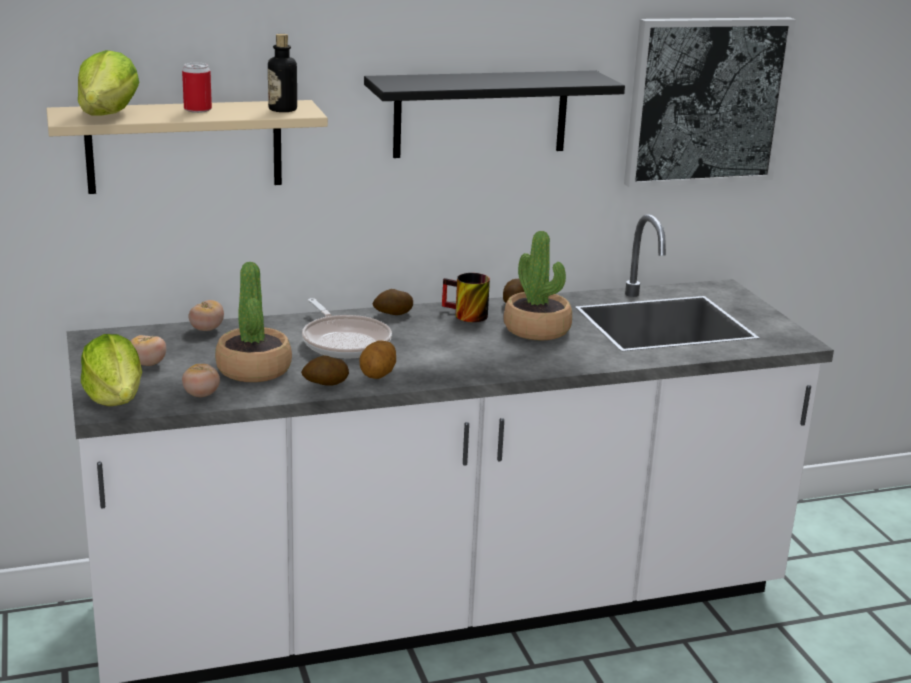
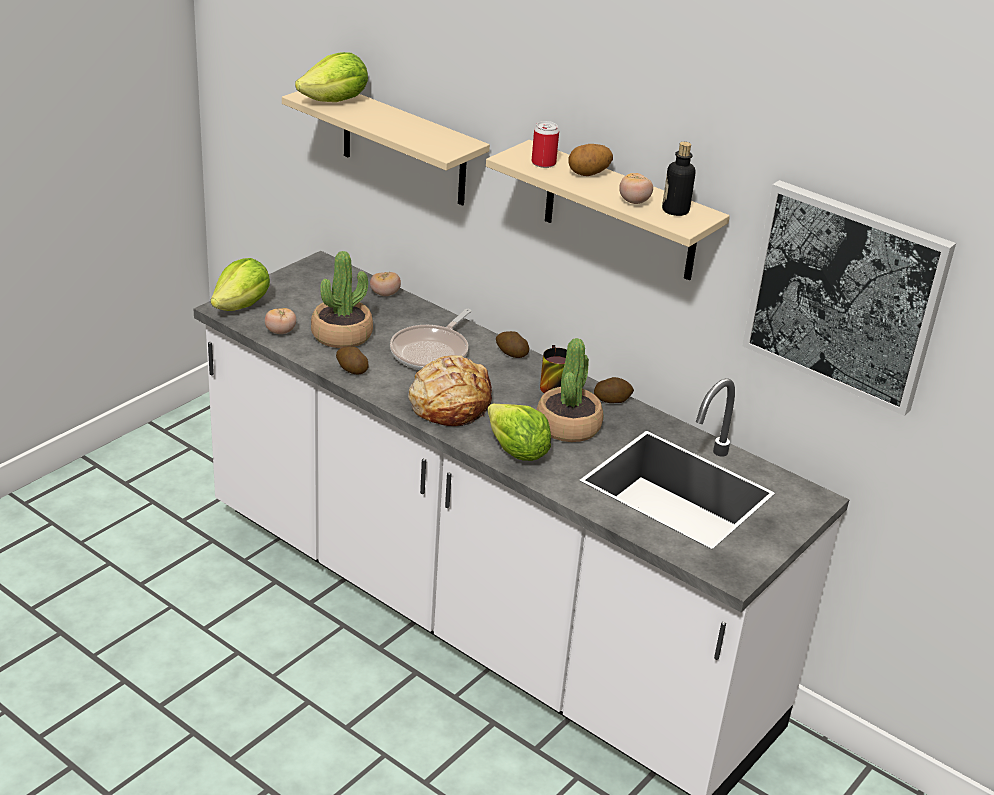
camera: 55 degrees right, 10 degrees up
(148, 364) = (304, 296): tomato -> tomato (634, 202)
(197, 110) = (392, 120): can -> can (543, 163)
(282, 109) = (440, 143): bottle -> bottle (675, 210)
(378, 375) = (391, 385): potato -> potato (589, 174)
(443, 361) = (450, 403): none -> bread
(481, 113) = (620, 212): black shelf -> beige shelf
(554, 359) = (517, 452): none -> lettuce

